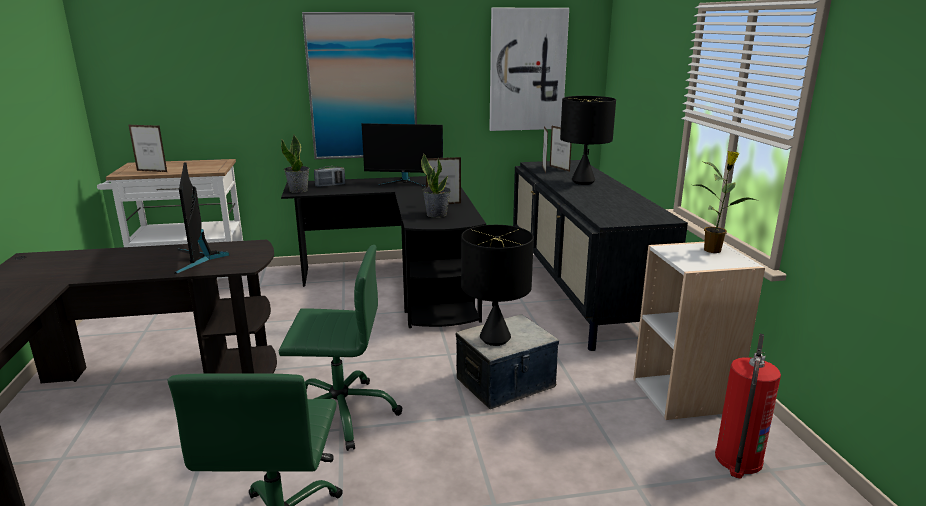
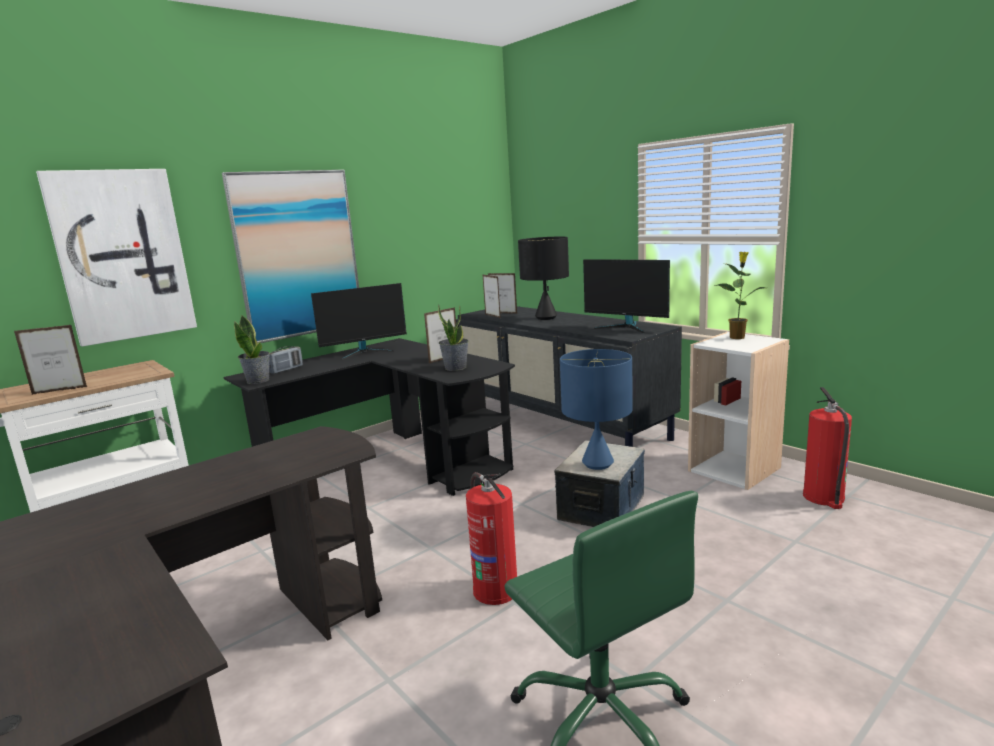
camera: 30 degrees left, 5 degrees down
(199, 258) = (279, 461): monitor -> monitor (626, 327)
(341, 413) = (495, 589): green office chair -> fire extinguisher
(495, 339) = (597, 464): black table lamp -> blue table lamp
(527, 70) = (450, 224): picture -> picture (122, 255)

